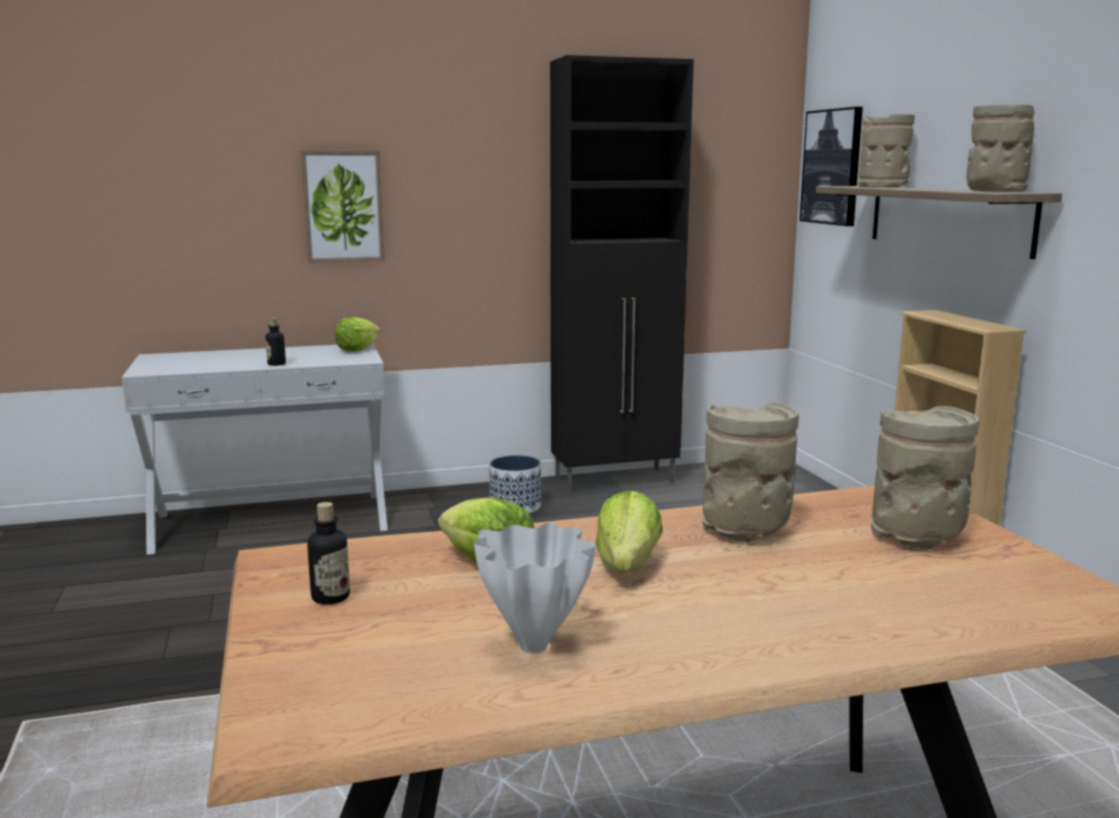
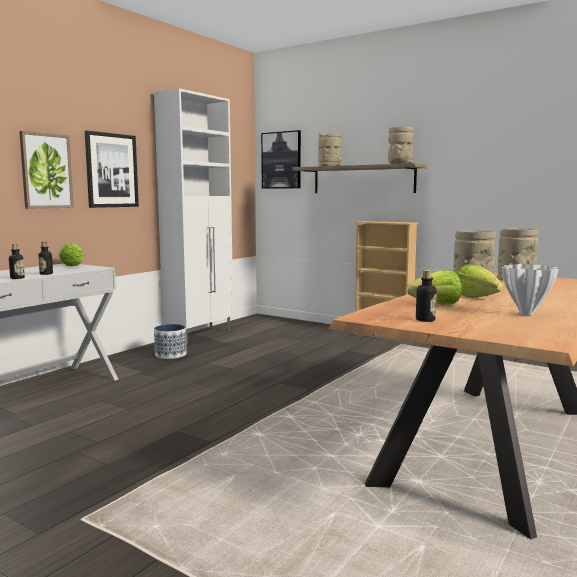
camera: 40 degrees left, 5 degrees down
(228, 367) = (17, 278): none -> bottle
(460, 200) = (111, 170): none -> picture
(616, 480) = (200, 335): black cabinet -> white cabinet

